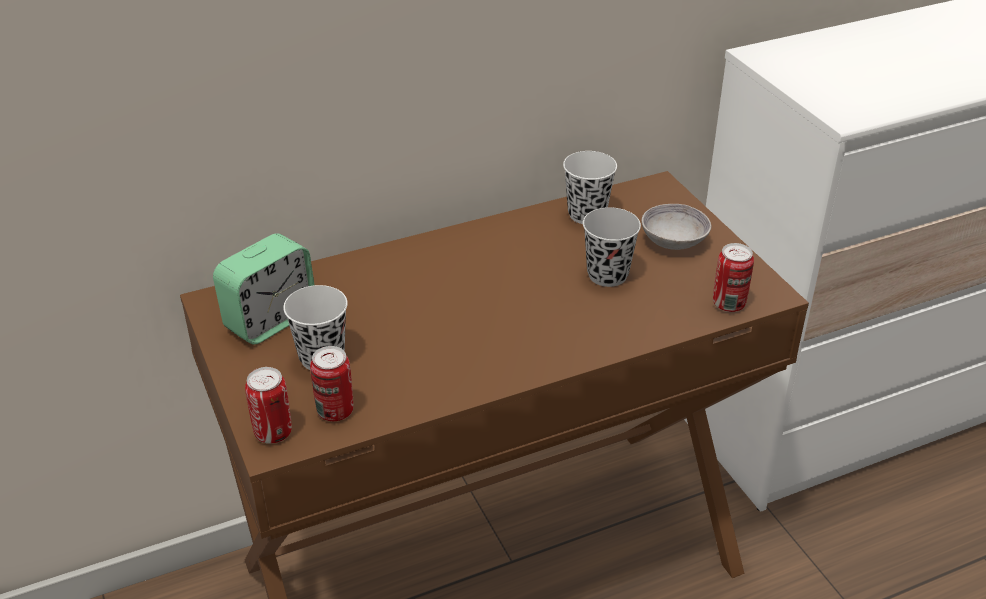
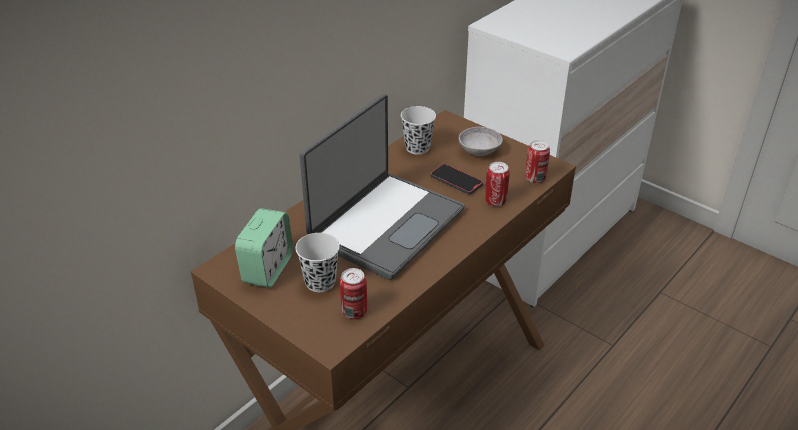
camera: 25 degrees left, 0 degrees up
(273, 433) = (325, 338): can -> can (495, 201)
(463, 307) = (385, 224): none -> laptop
(607, 275) = (456, 181): black cup -> phone

